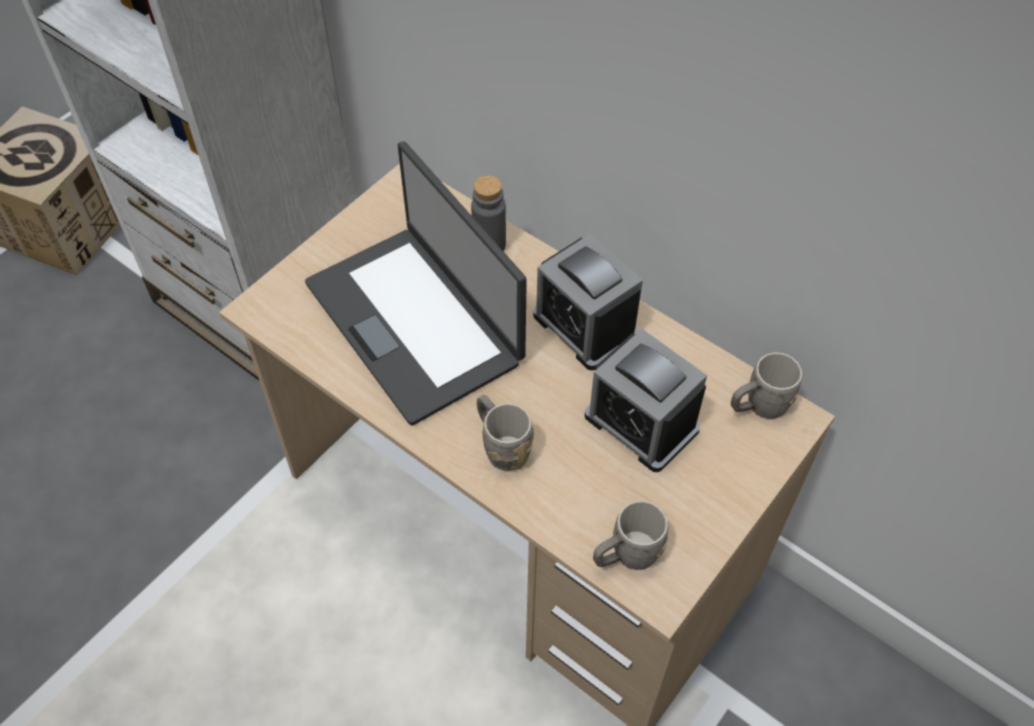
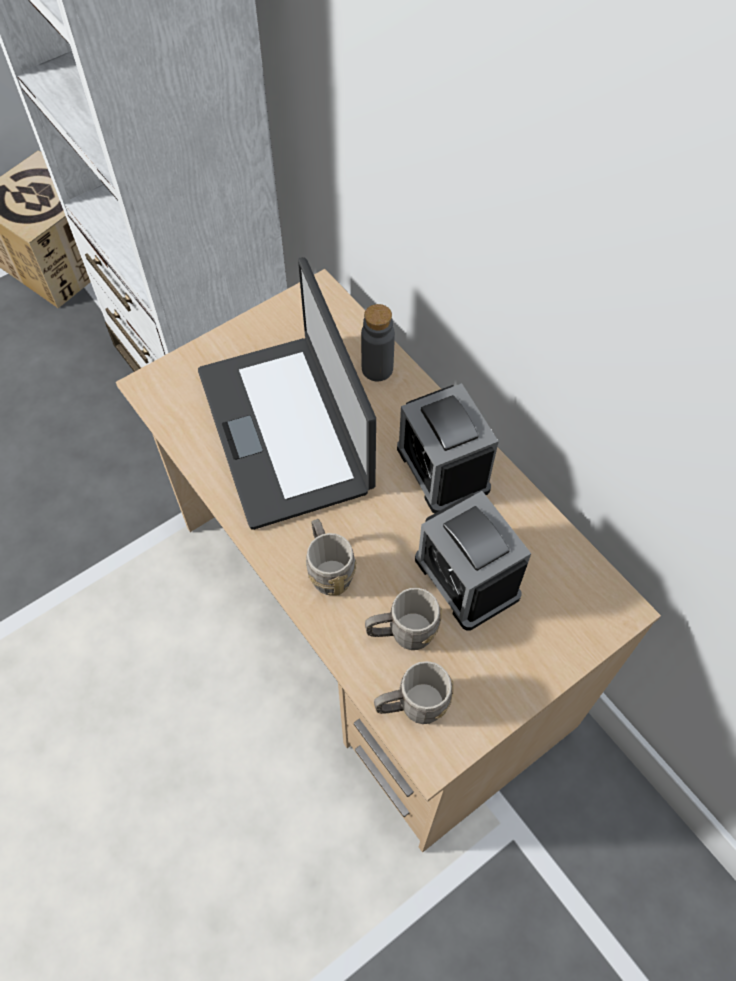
camera: 15 degrees right, 5 degrees up
(759, 406) = (587, 588): grey mug -> grey mug (402, 633)

